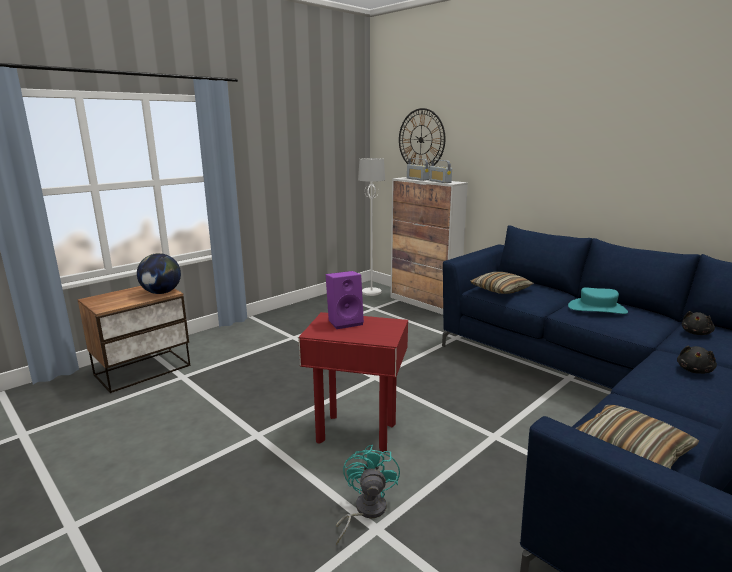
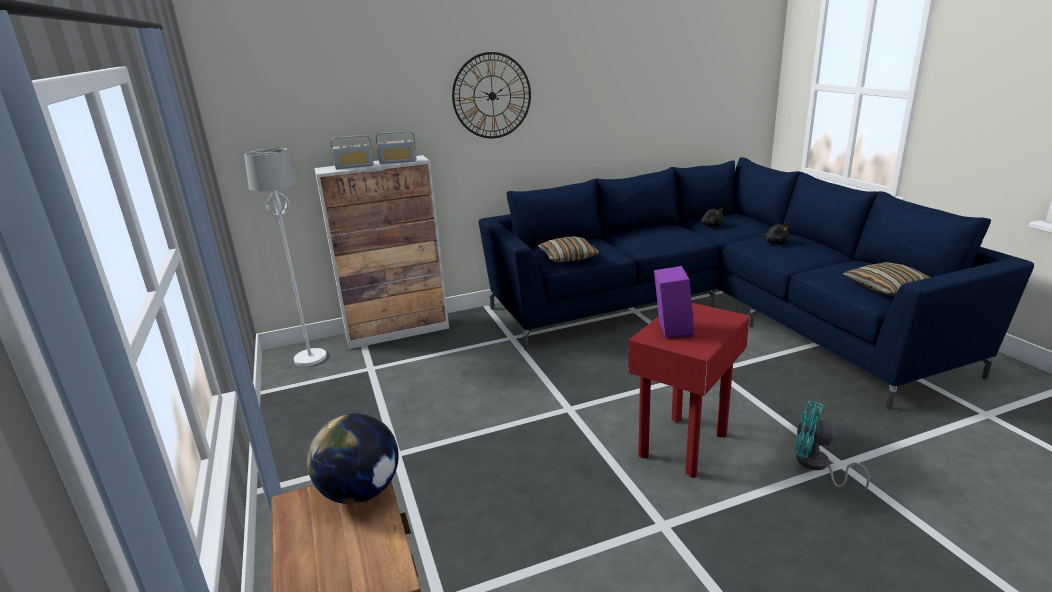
camera: 65 degrees left, 5 degrees up
(421, 139) = (324, 109): wall clock -> wall clock (492, 96)
(597, 309) = (648, 237): turquoise hat -> none

